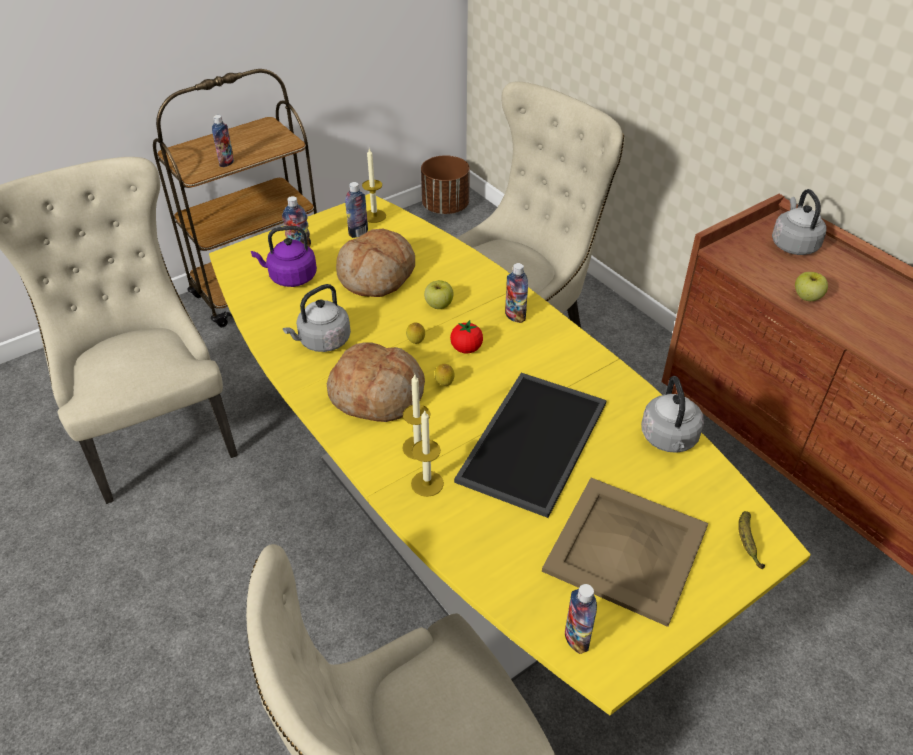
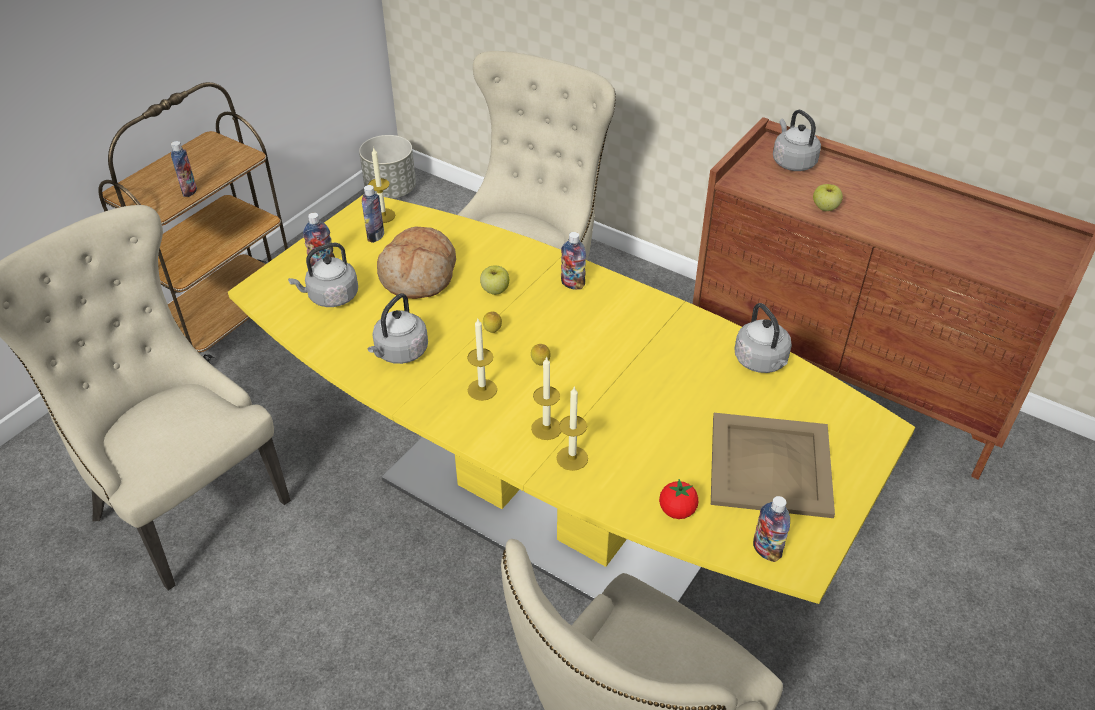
camera: 20 degrees left, 0 degrees up
(290, 277) = (330, 297): purple kettle -> grey kettle
(377, 394) = (482, 389): bread -> candle
(446, 207) = (391, 190): brown planter -> grey planter
(466, 348) = (543, 325): tomato -> tomato (677, 510)
(535, 443) = (649, 396): tray -> none
(746, 542) = (863, 431): banana -> none

